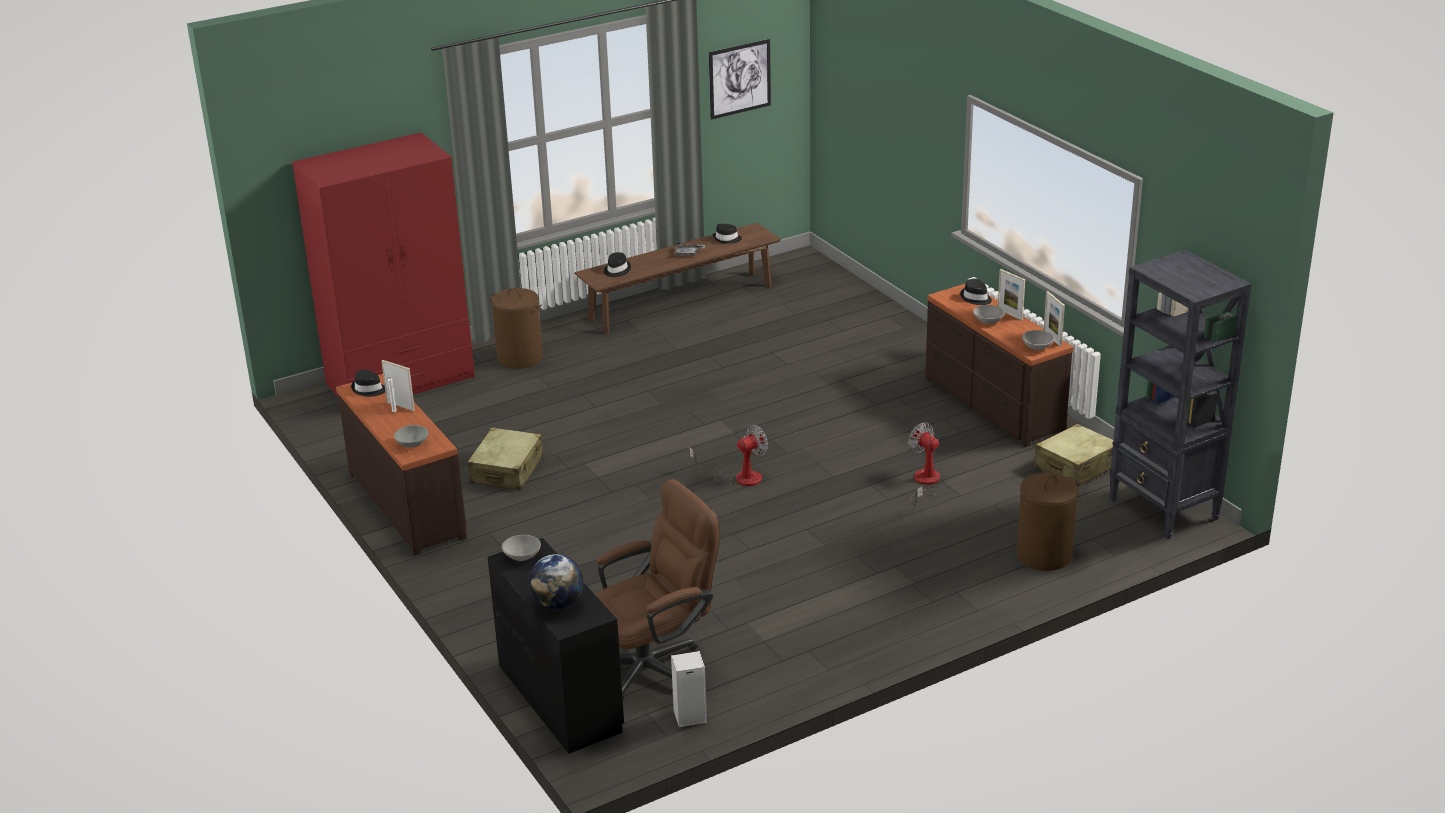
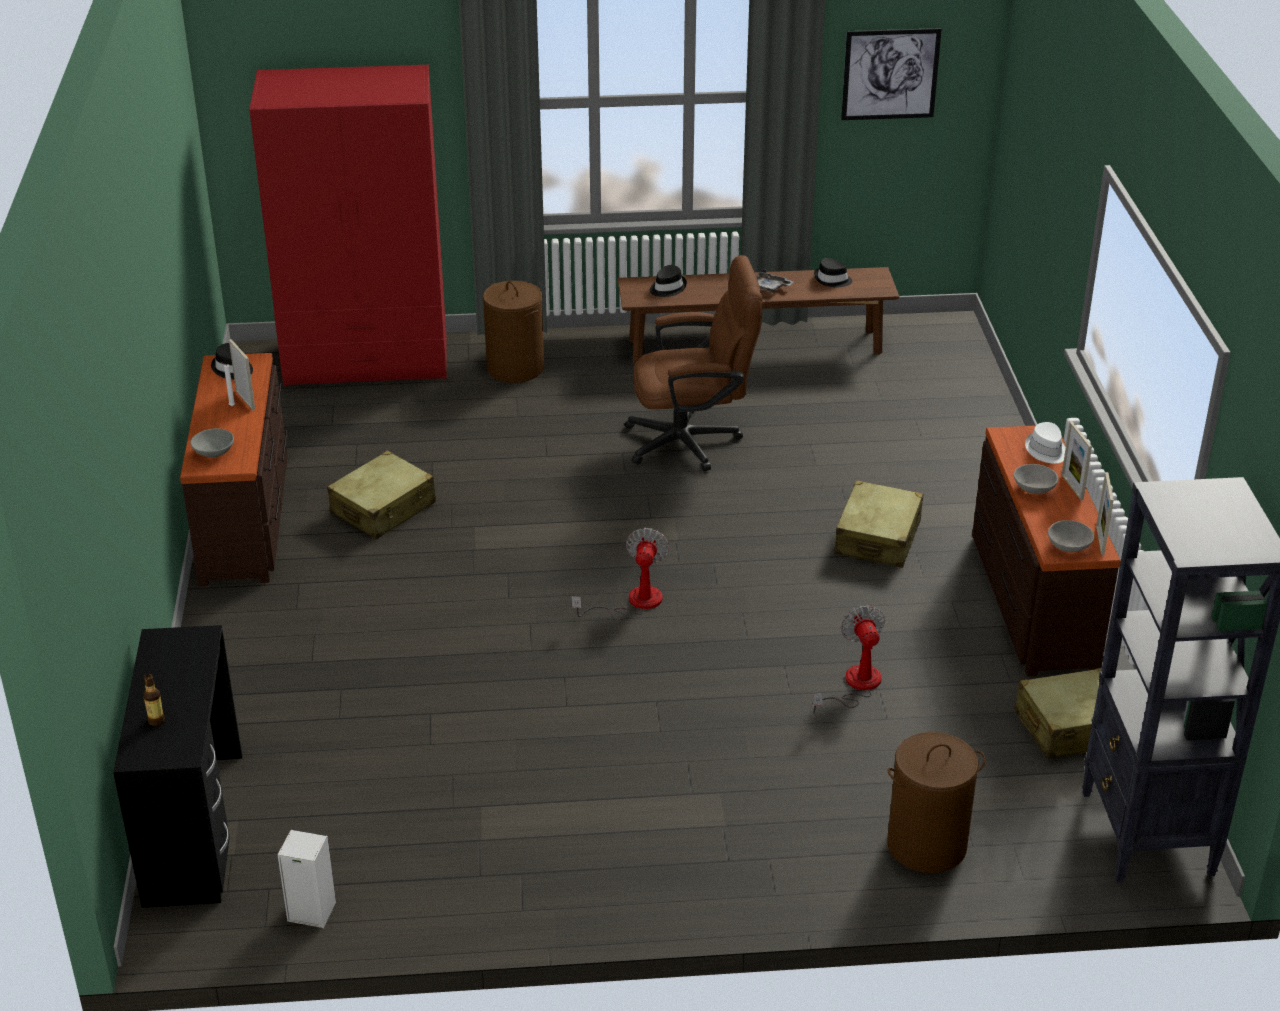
camera: 25 degrees right, 5 degrees up
(522, 556) = (177, 642): grey bowl -> none
(558, 603) = (156, 721): globe -> bottle
(655, 665) = (332, 825): brown office chair -> brown office chair (693, 441)
(739, 477) = (633, 602): fan -> fan turned 75 degrees counterclockwise
(865, 395) = (878, 537): none -> beige suitcase
(975, 298) = (1046, 450): black hat -> white hat

